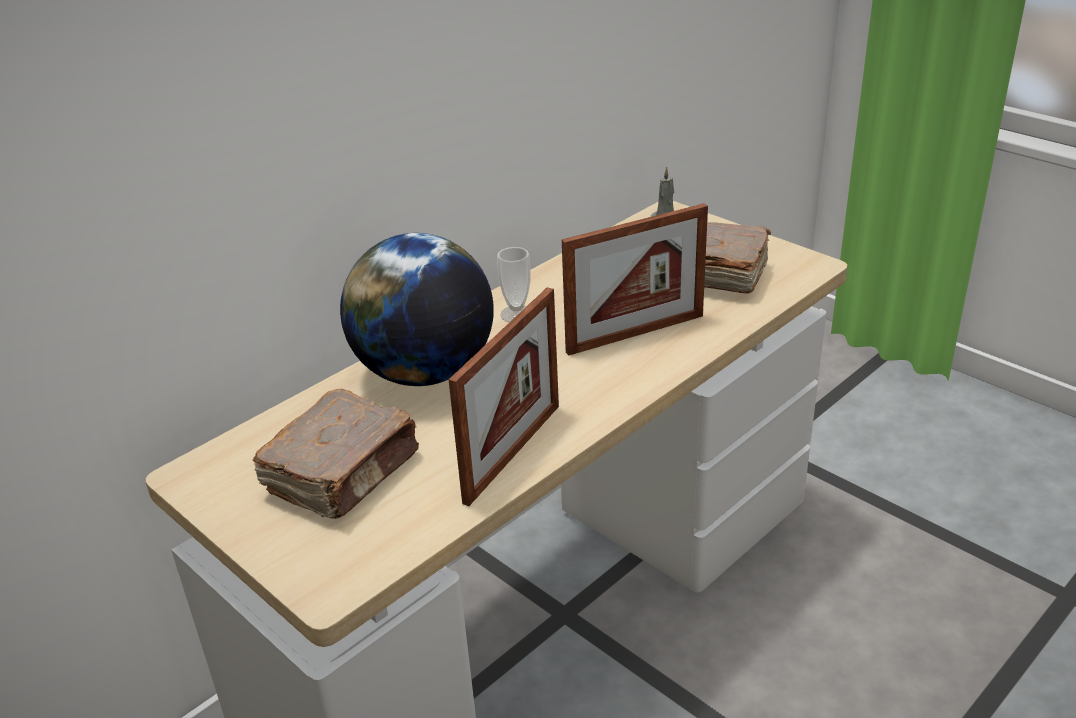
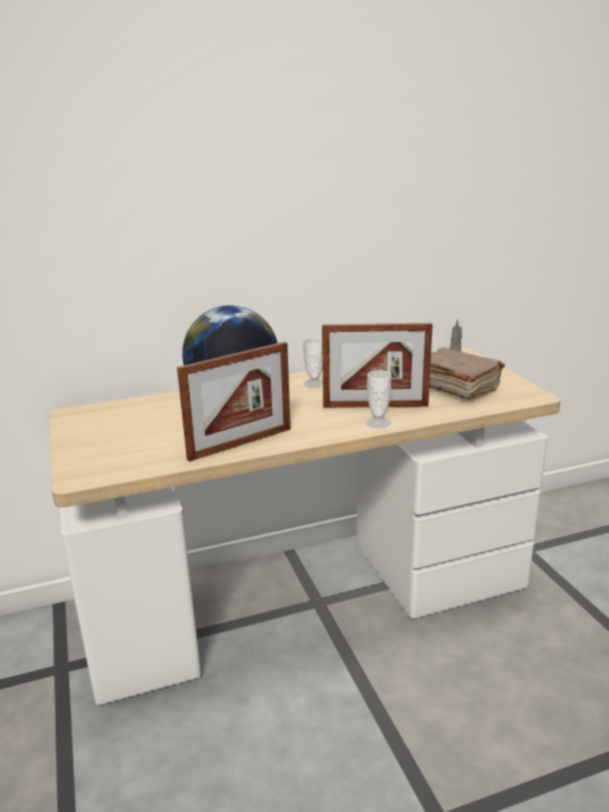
camera: 25 degrees right, 10 degrees down
(344, 473) = (143, 431): brown book -> none
(663, 361) = (378, 422): none -> cup

